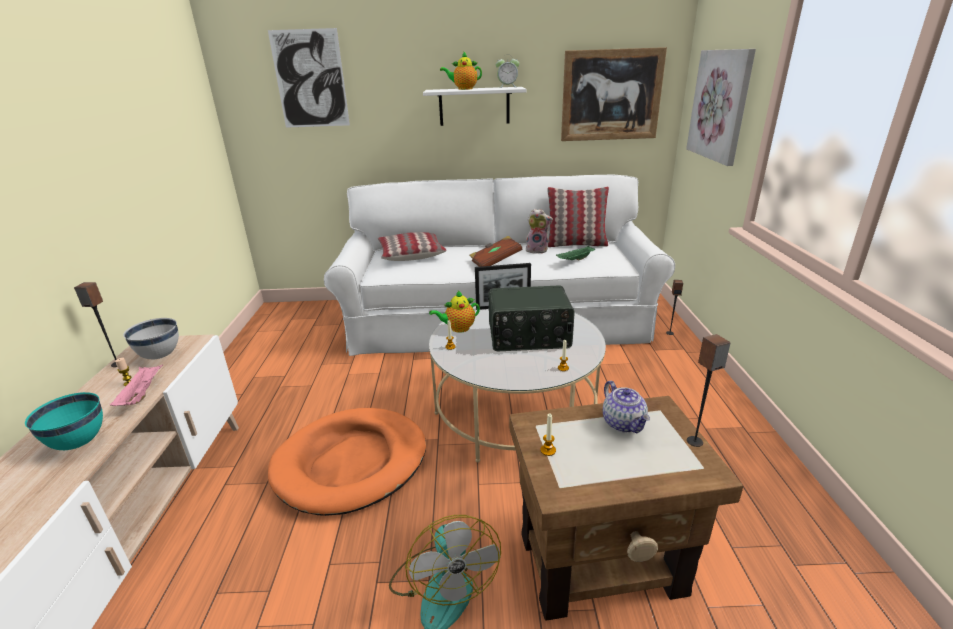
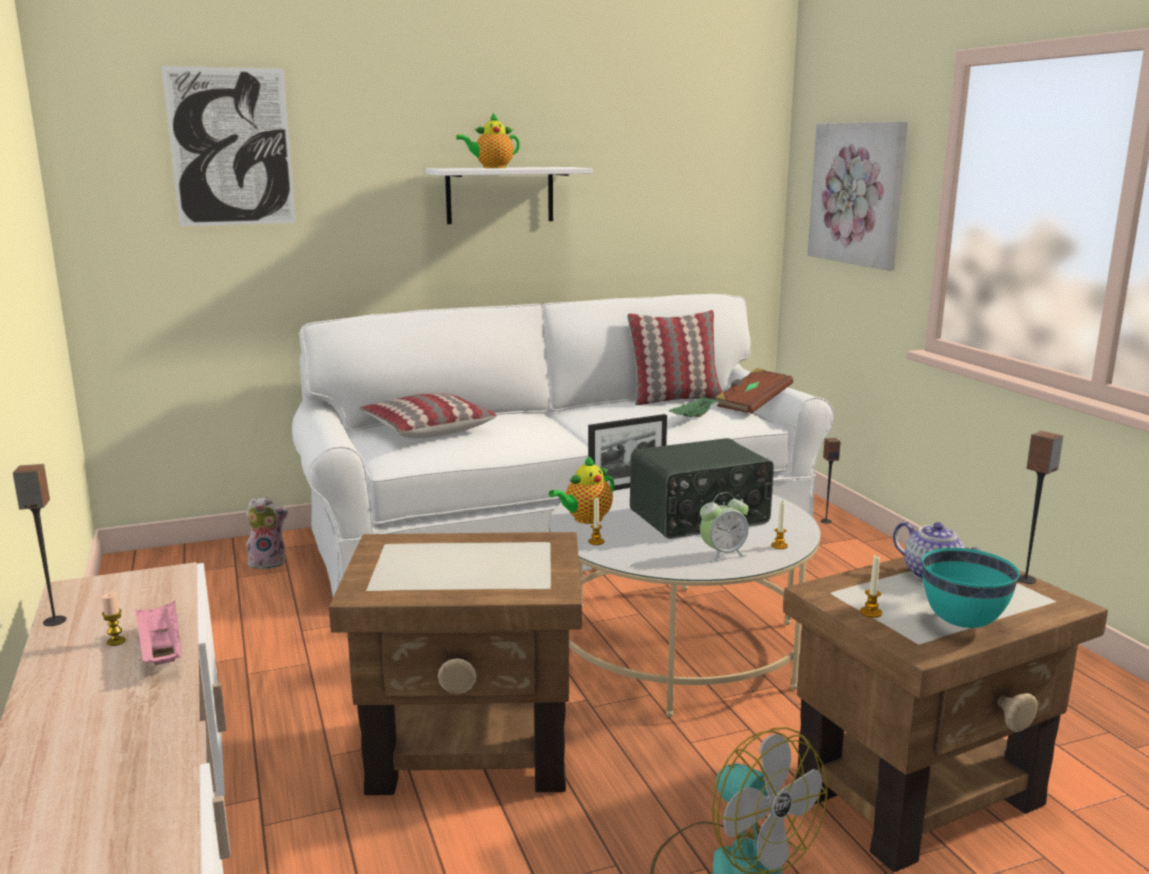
camera: 20 degrees left, 10 degrees down
(79, 443) = (126, 724): turquoise bowl -> turquoise bowl (963, 623)
(161, 356) = (130, 600): white bowl -> none
(351, 463) = (470, 754): orange dog bed -> brown side table
(495, 262) = (575, 429): brown book -> brown book (752, 405)
(507, 87) = (552, 166): alarm clock -> alarm clock (723, 554)
(537, 250) = (625, 410): plush toy -> plush toy (269, 562)
(611, 95) = (694, 182): picture -> none

